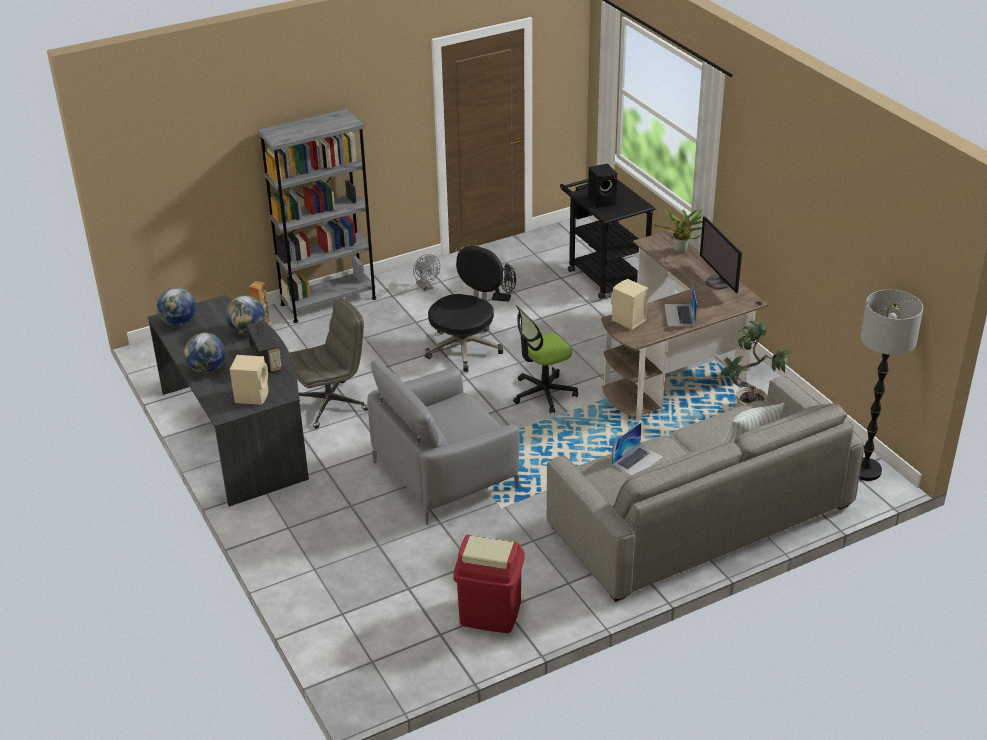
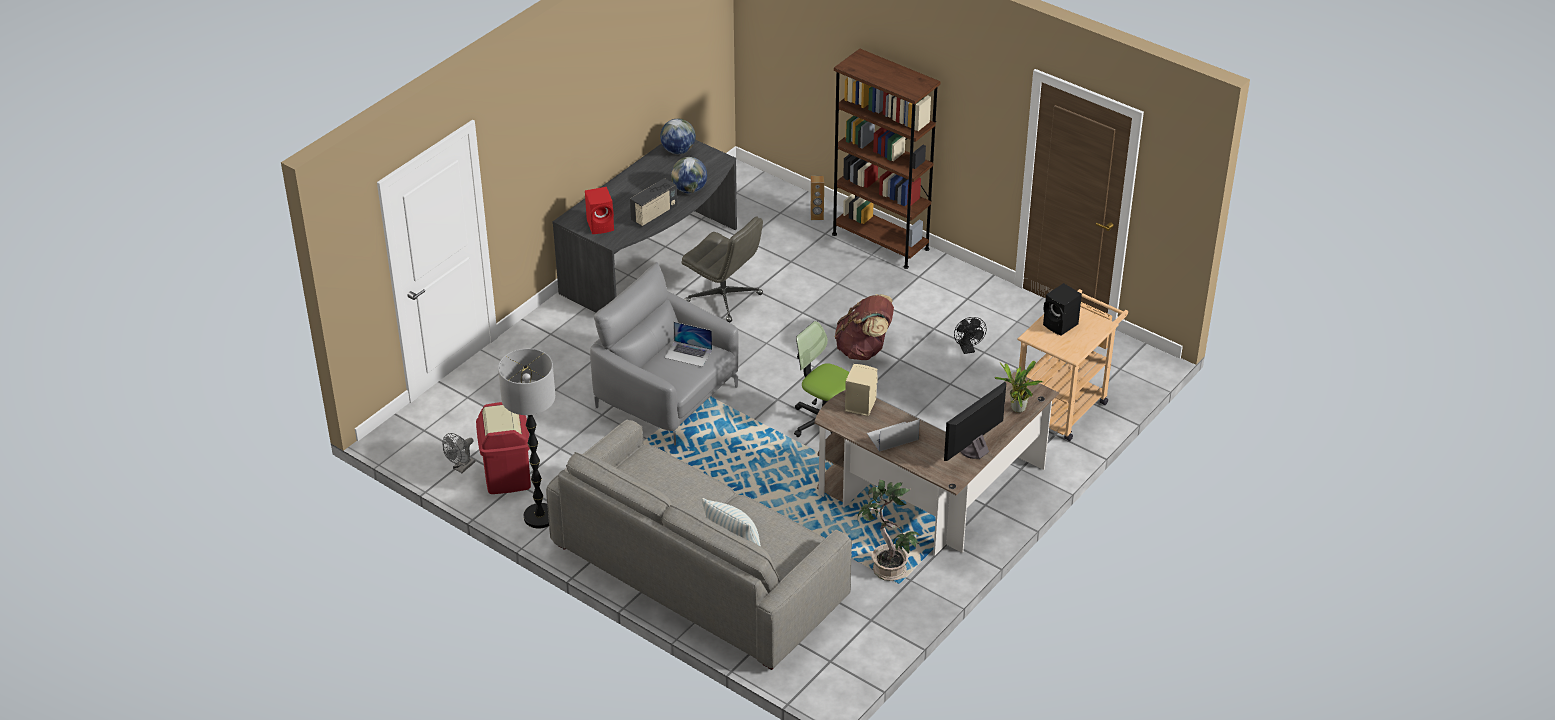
camera: 65 degrees right, 5 degrees up
(207, 369) = (623, 189): globe -> none
(252, 396) = (601, 225): beige speaker -> red speaker
(328, 301) = (880, 241): grey bookcase -> brown bookcase
(426, 287) = (949, 293): grey fan -> grey fan (462, 468)
(465, 348) = (864, 350): black office chair -> brown backpack
(603, 274) = (1065, 404): black cart -> beige cart
(637, 460) = (677, 479): laptop -> laptop (688, 353)
(865, 470) = (837, 673): floor lamp -> floor lamp (539, 517)

